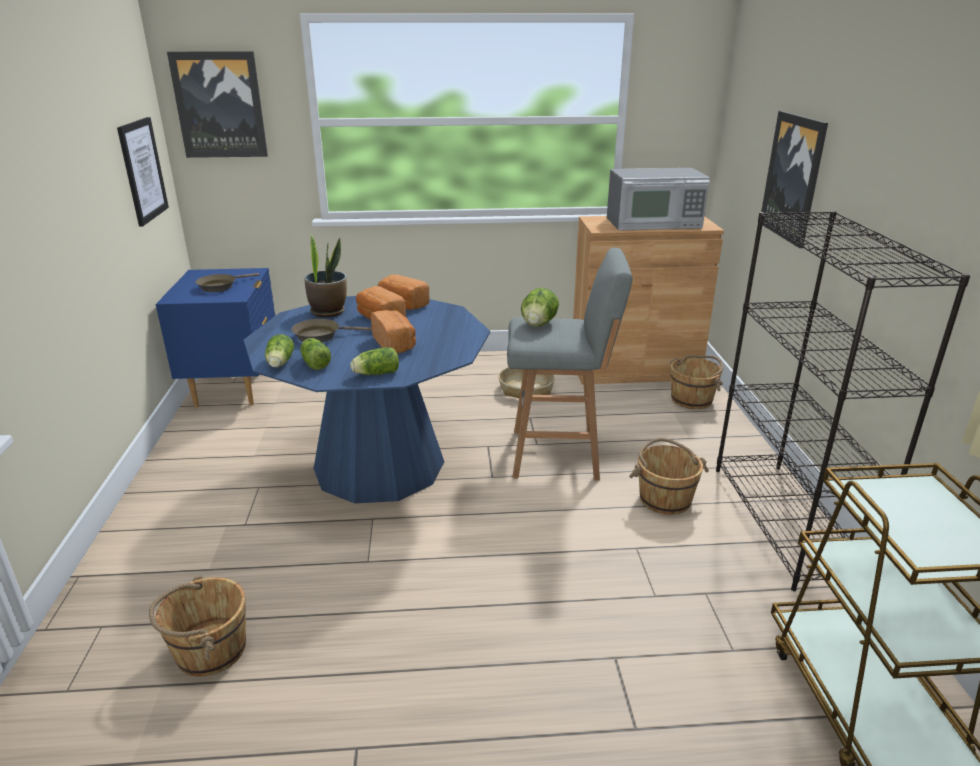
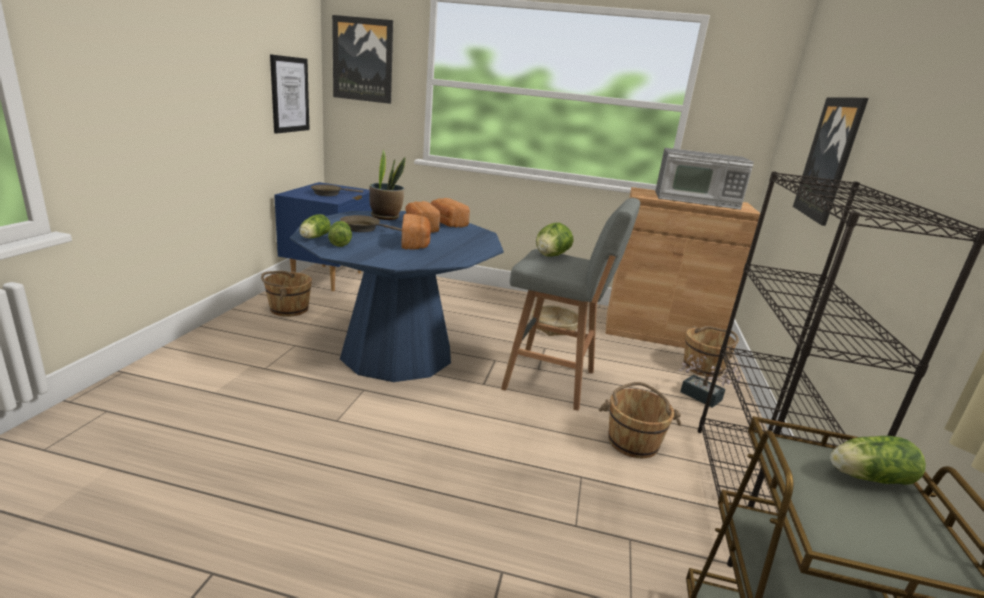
camera: 15 degrees right, 5 degrees down
(209, 650) = (165, 452): brown bucket -> brown bucket (288, 309)
(375, 374) = (379, 257): lettuce -> lettuce (865, 477)
(708, 433) = (705, 398): none -> potted plant

